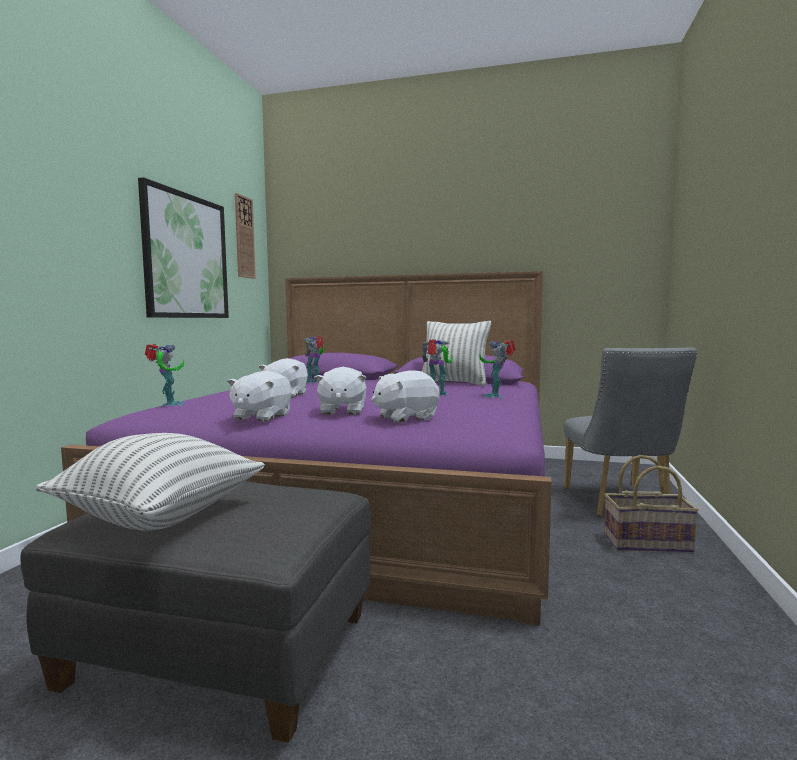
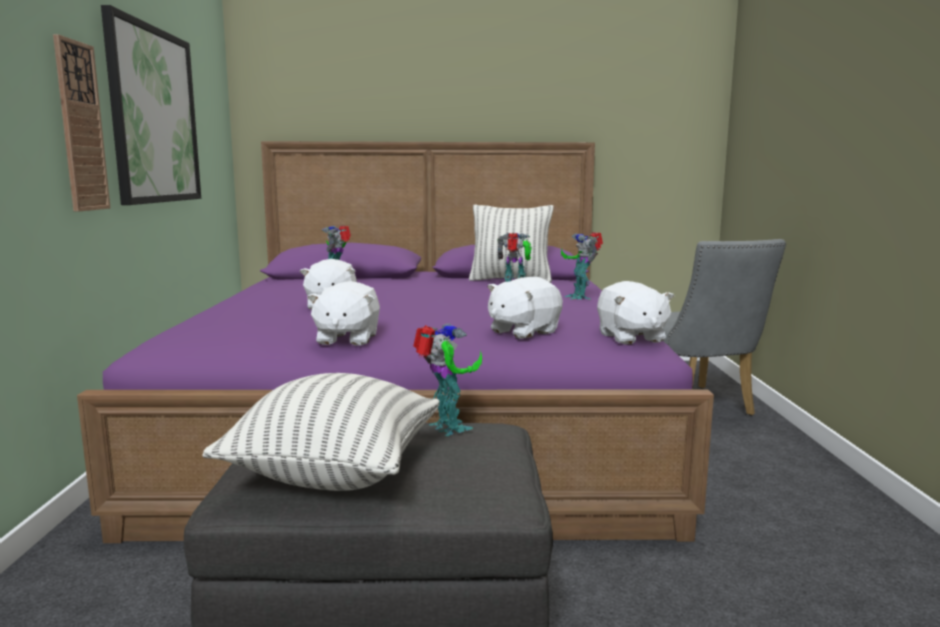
camera: 15 degrees left, 5 degrees up
(169, 404) = (194, 327): toy robot -> toy robot (447, 429)
(244, 237) = (207, 84): wall clock -> wall clock (81, 127)
(342, 411) = (437, 326): white plush toy -> white plush toy (630, 338)
(647, 542) = (745, 446): basket -> none

